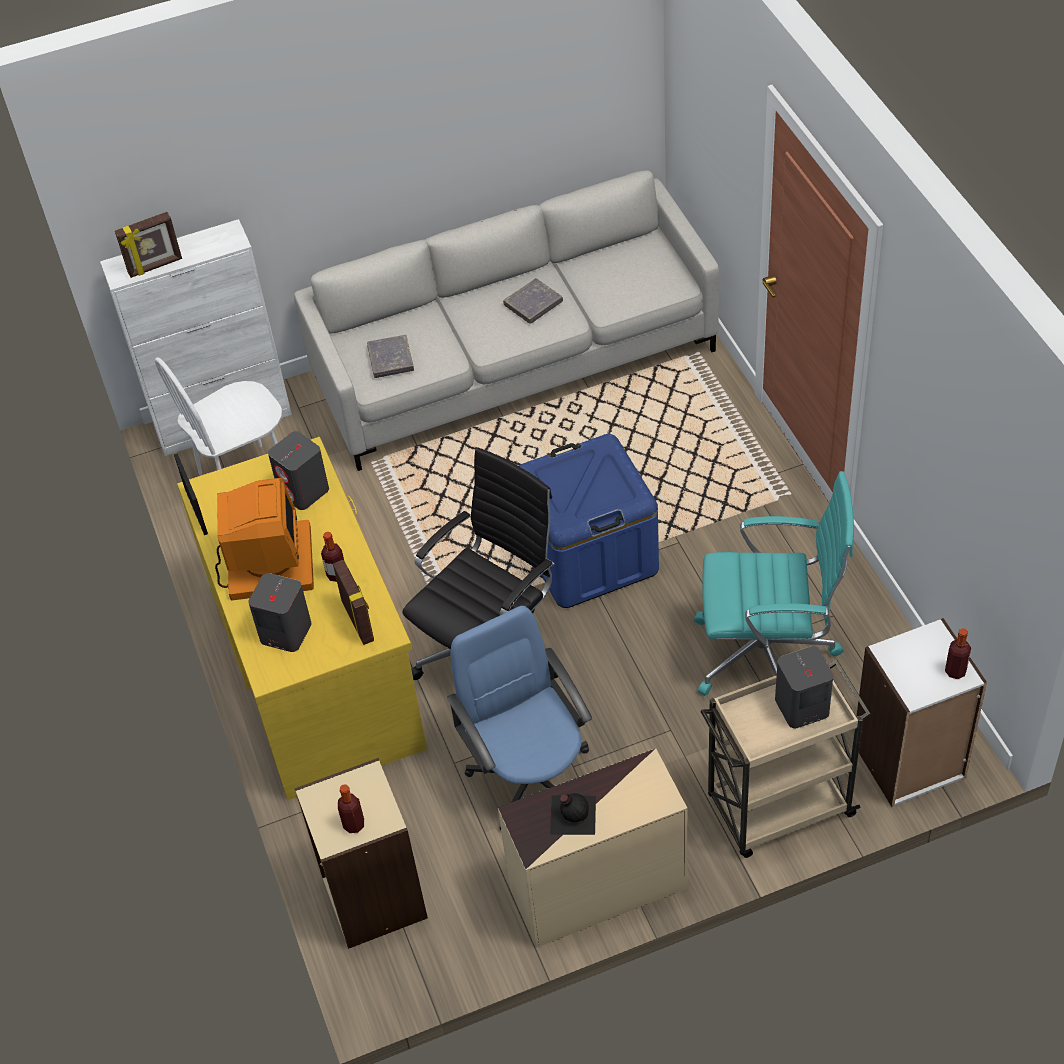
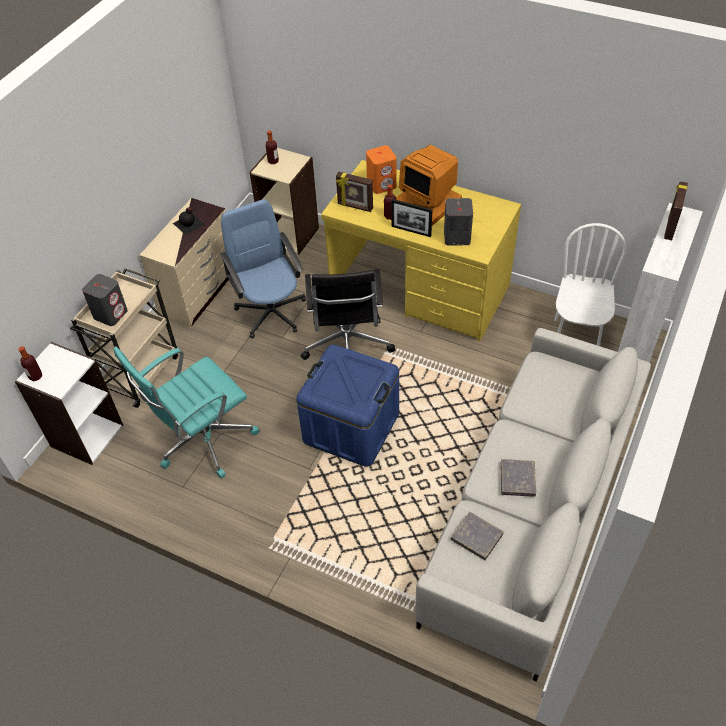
camera: 135 degrees right, 0 degrees up
(196, 511) = (492, 199): picture frame -> picture frame (411, 231)
(285, 632) = (382, 184): grey speaker -> orange speaker
(390, 359) = (549, 381): grey book -> grey book (476, 537)
(530, 776) = (271, 312): blue office chair -> blue office chair turned 135 degrees counterclockwise

